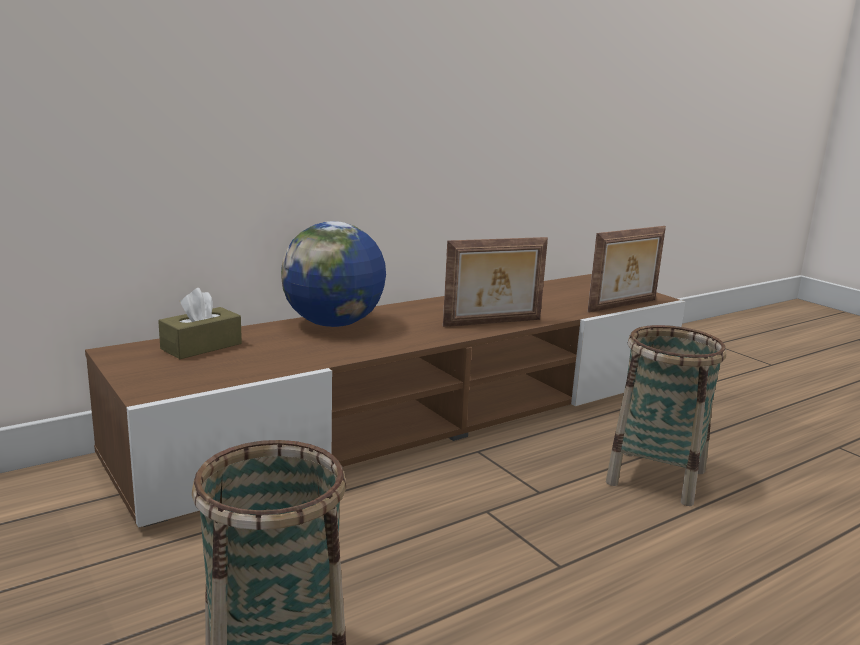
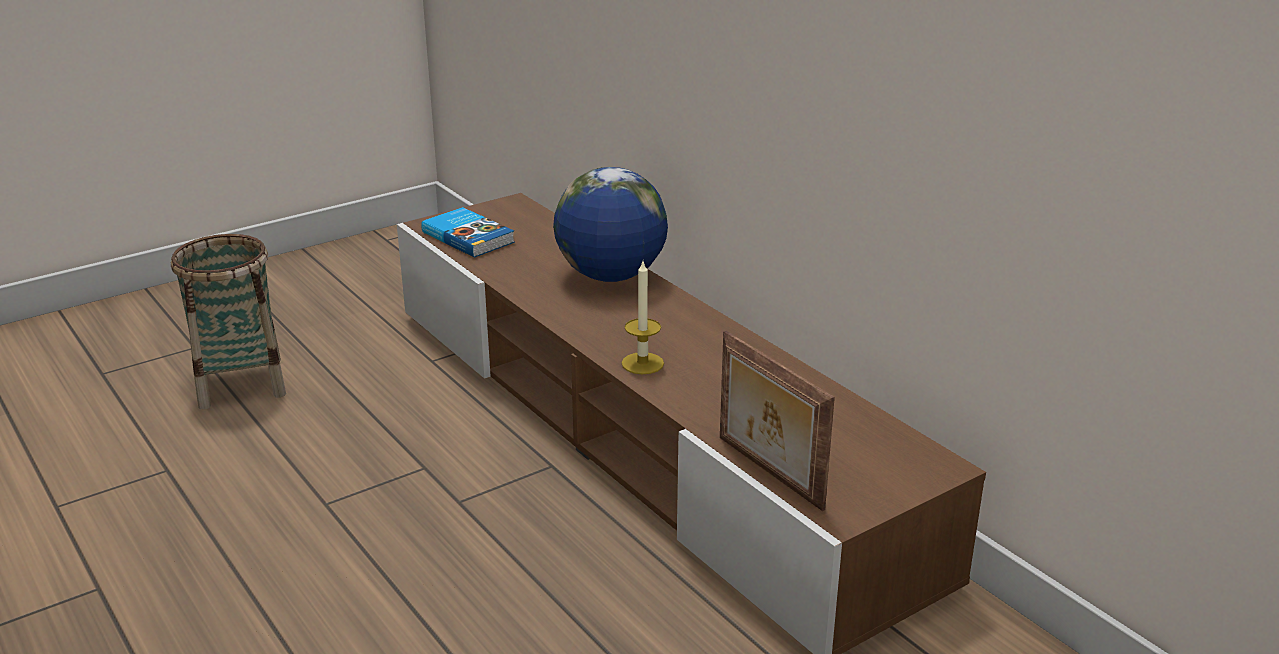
camera: 90 degrees right, 10 degrees up
(201, 346) = (532, 228): brown tissue box -> none
(204, 372) = (469, 237): none -> book
(493, 323) = (642, 363): picture frame -> candle
(656, 477) = (491, 592): basket -> none

